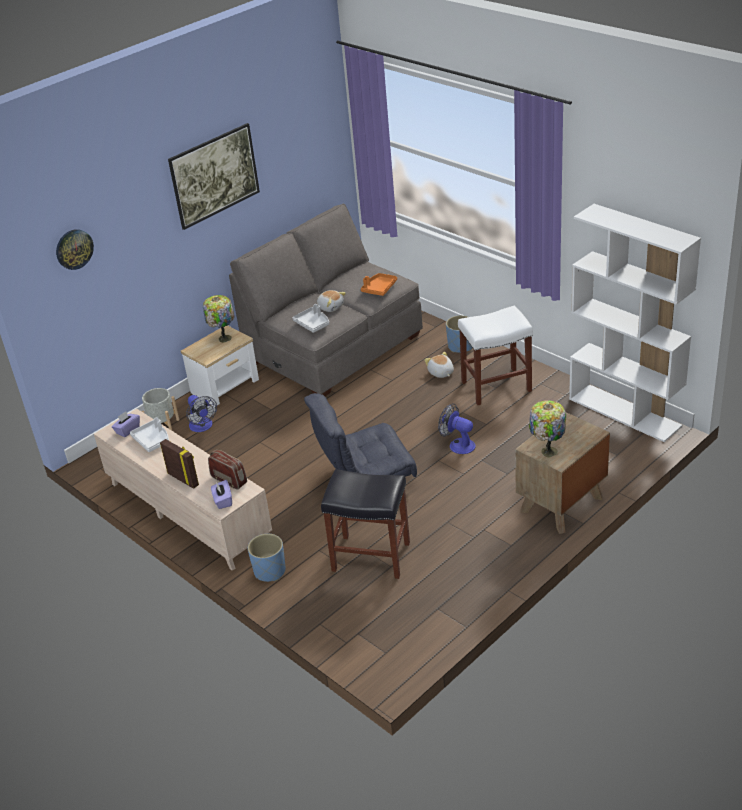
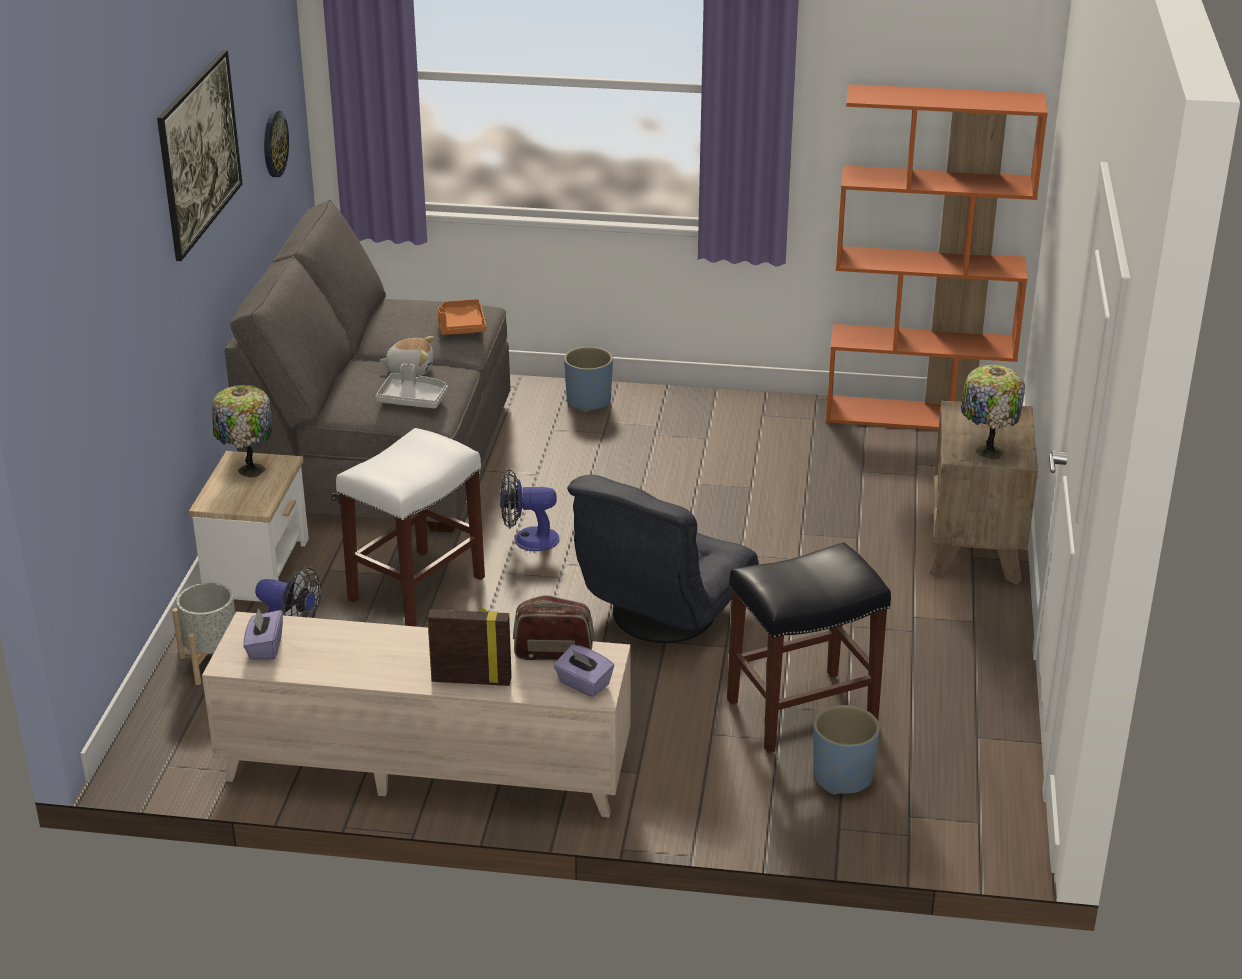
camera: 40 degrees left, 5 degrees down
(74, 249) = (76, 308): wall clock -> wall clock (274, 143)
(152, 440) = (335, 646): white tray -> none
(269, 571) = (672, 793): blue planter -> blue planter (842, 777)
(440, 373) = (601, 443): plush toy -> none
(458, 444) = (744, 525): fan -> fan (527, 539)
(495, 387) = (705, 437): white stool -> white stool (416, 589)
(625, 412) = (917, 415): white bookcase -> orange bookcase

